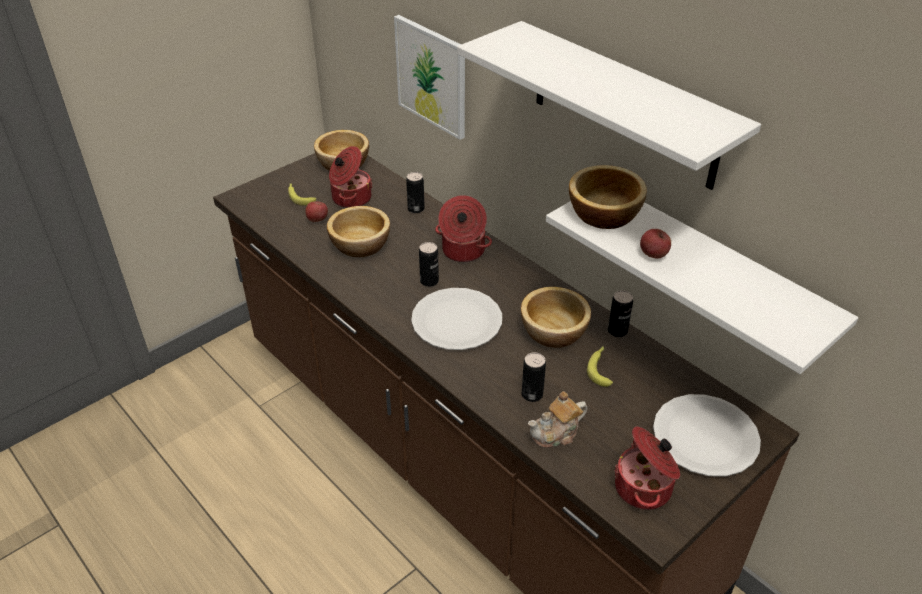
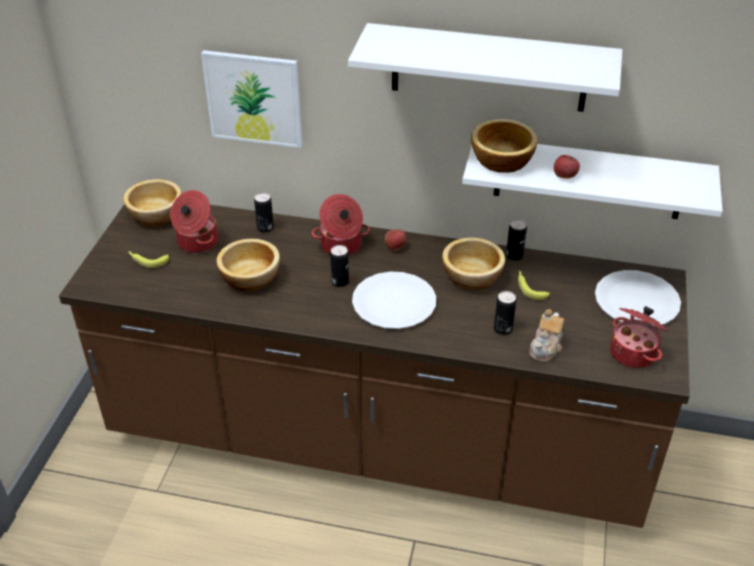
camera: 35 degrees left, 0 degrees up
(317, 220) = (187, 273): apple -> apple (395, 247)

